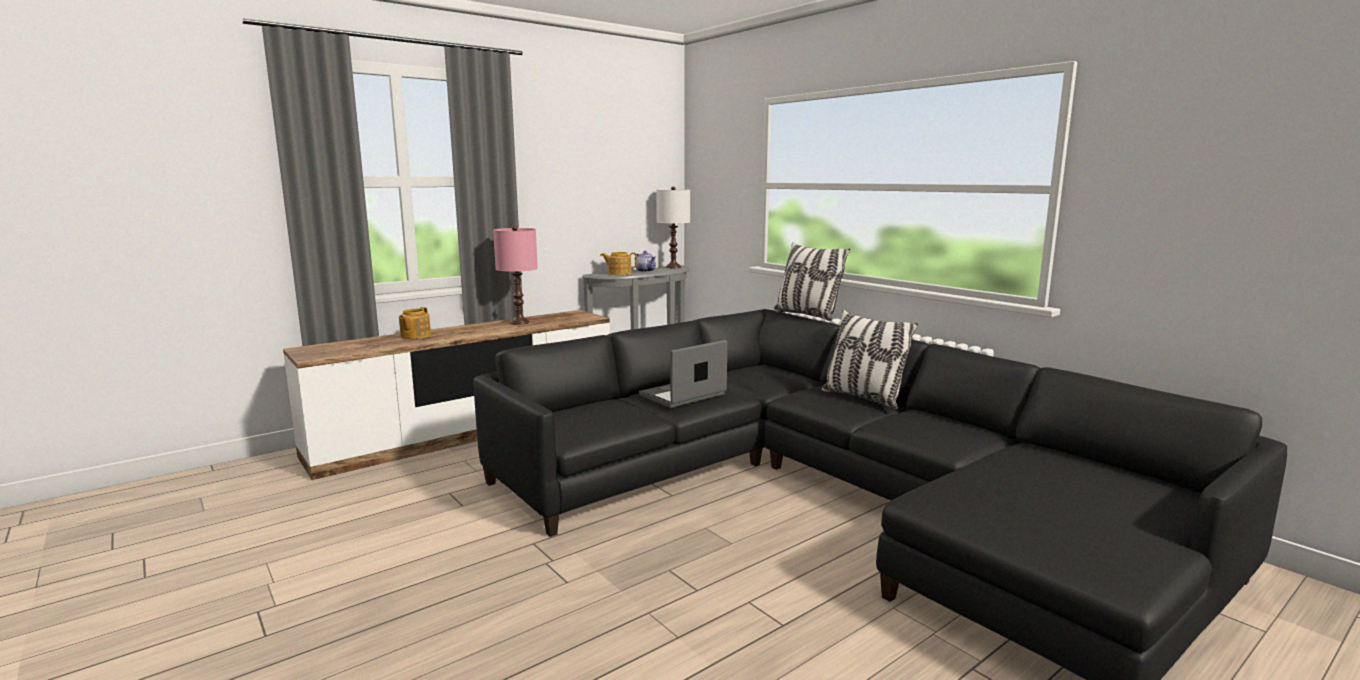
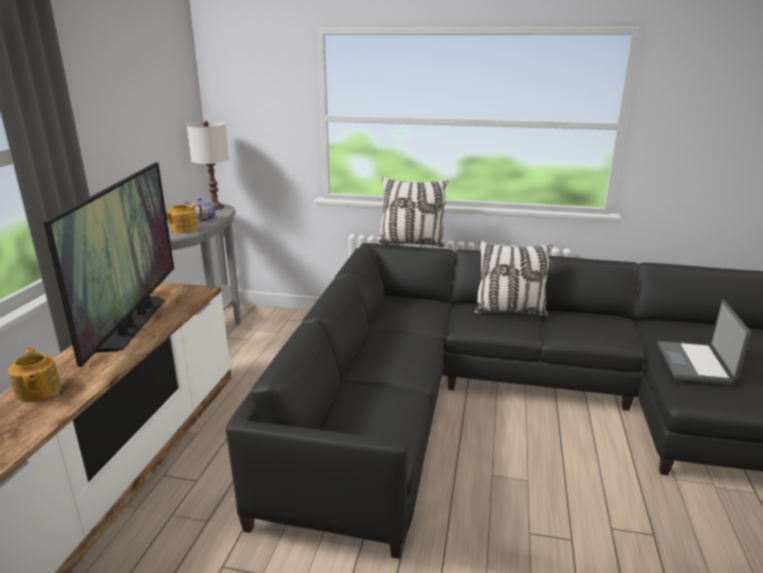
camera: 40 degrees left, 10 degrees up
(519, 322) = (133, 323): pink table lamp -> television
(683, 395) = (395, 358): laptop -> laptop (695, 364)

